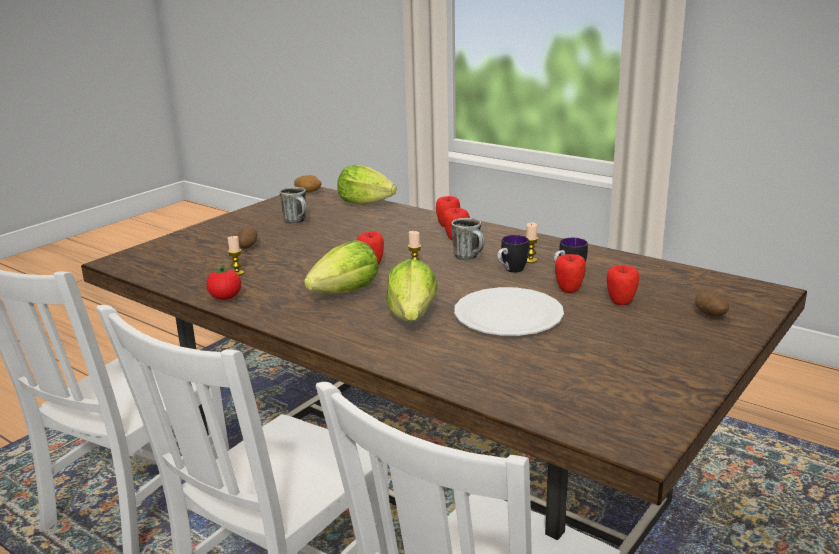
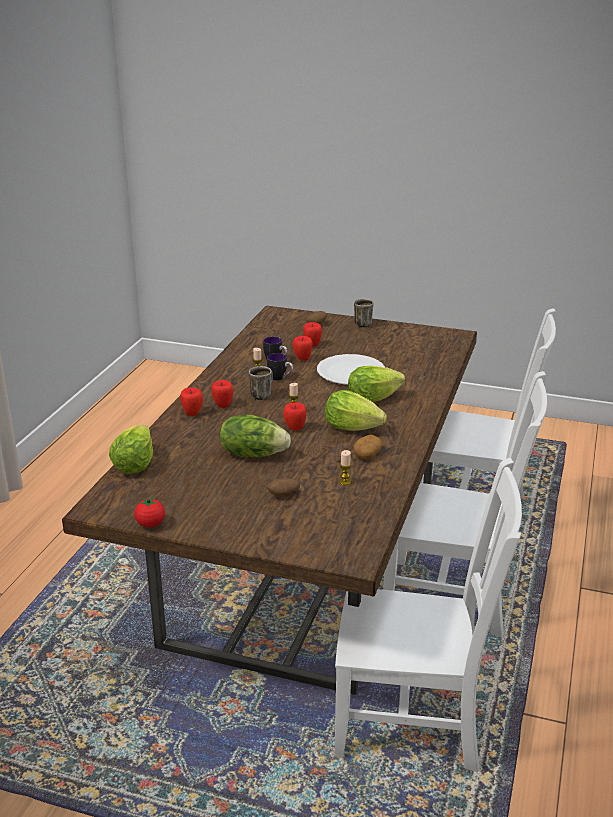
camera: 110 degrees left, 5 degrees up
(225, 298) = (393, 472): tomato -> tomato (150, 524)
(298, 221) = (203, 488): mug -> mug (364, 323)
(309, 192) = (98, 509): potato -> potato (367, 454)
(338, 242) = (253, 453): none -> lettuce

